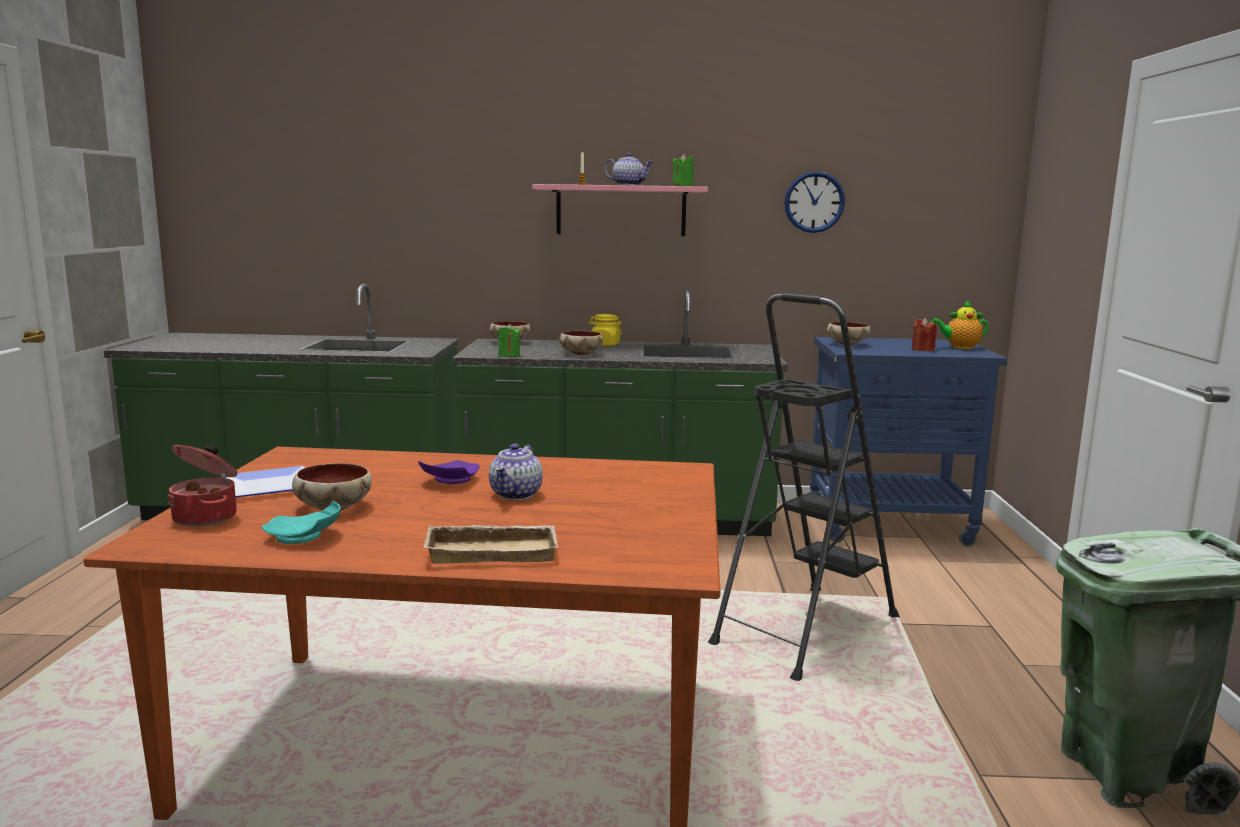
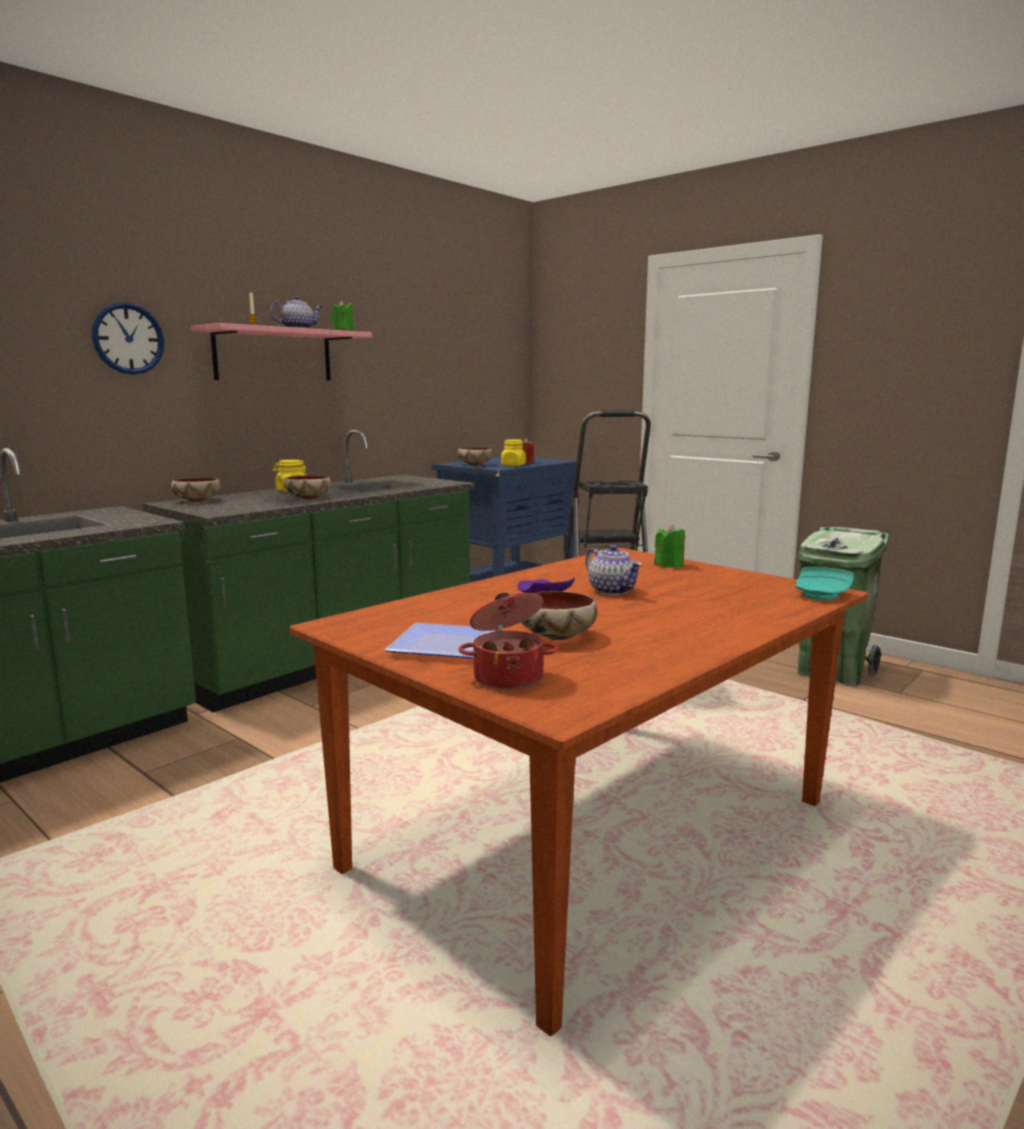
camera: 50 degrees left, 0 degrees up
(304, 537) = (630, 655): turquoise plate -> turquoise plate (822, 595)
(494, 551) = (741, 616): beige tray -> none
(509, 355) = (254, 508): green candle -> green candle (669, 565)
(814, 202) = (419, 349): wall clock -> wall clock (128, 338)
(885, 351) = (513, 465): none -> yellow jar
(960, 347) = (535, 459): teapot -> none

